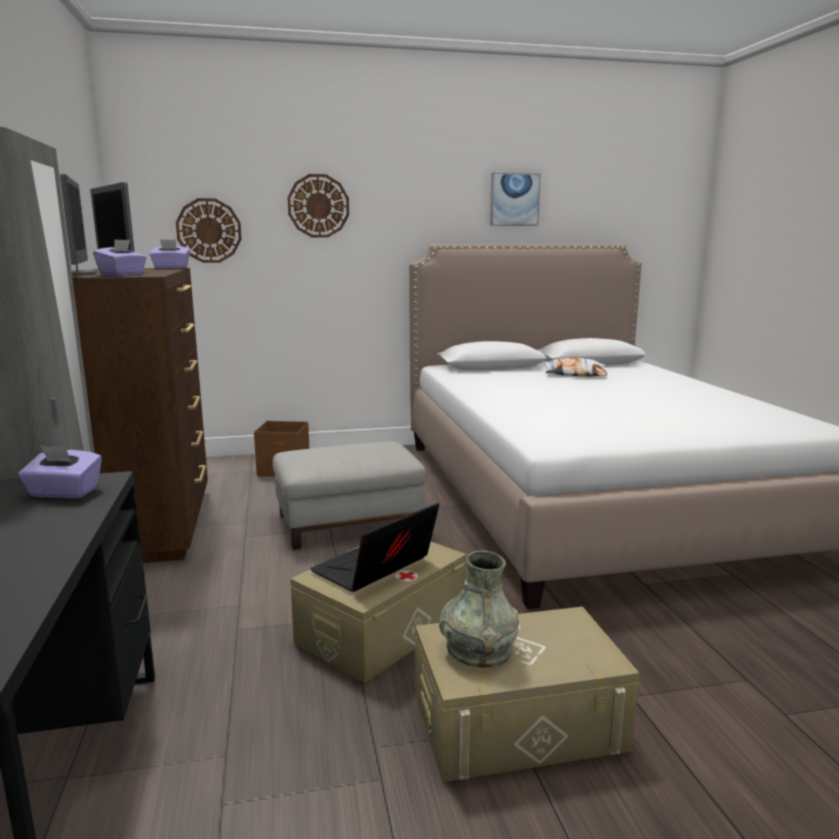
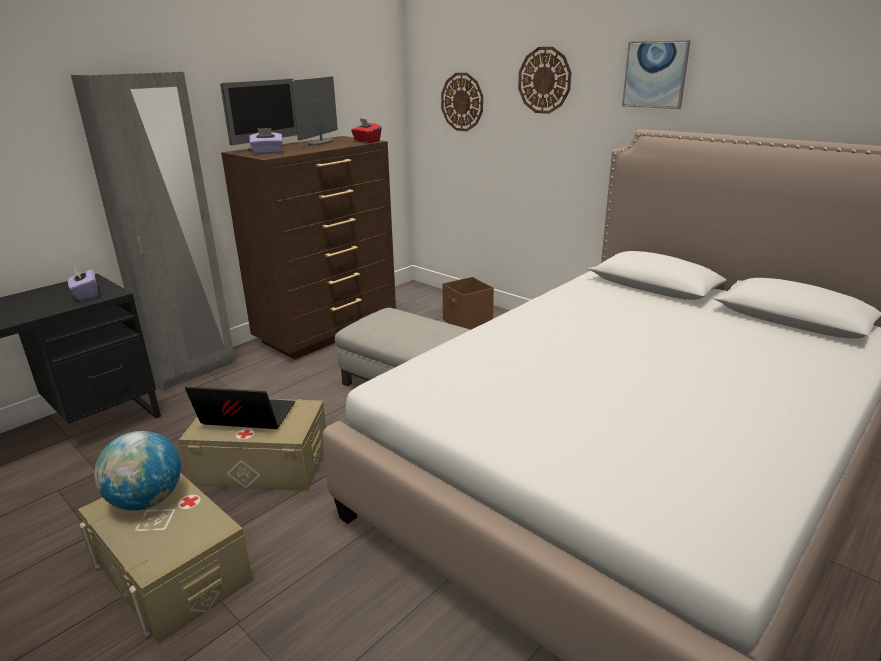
camera: 55 degrees right, 10 degrees up
(171, 268) = (366, 141): purple tissue box -> red tissue box
(478, 649) = (147, 500): grey vase -> globe
(514, 199) = (770, 73): picture -> picture (655, 74)
(575, 374) = (707, 327): pillow -> none

